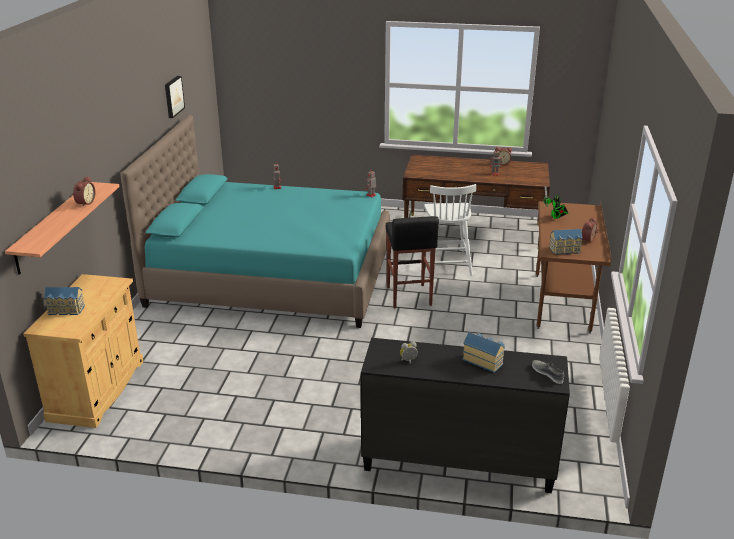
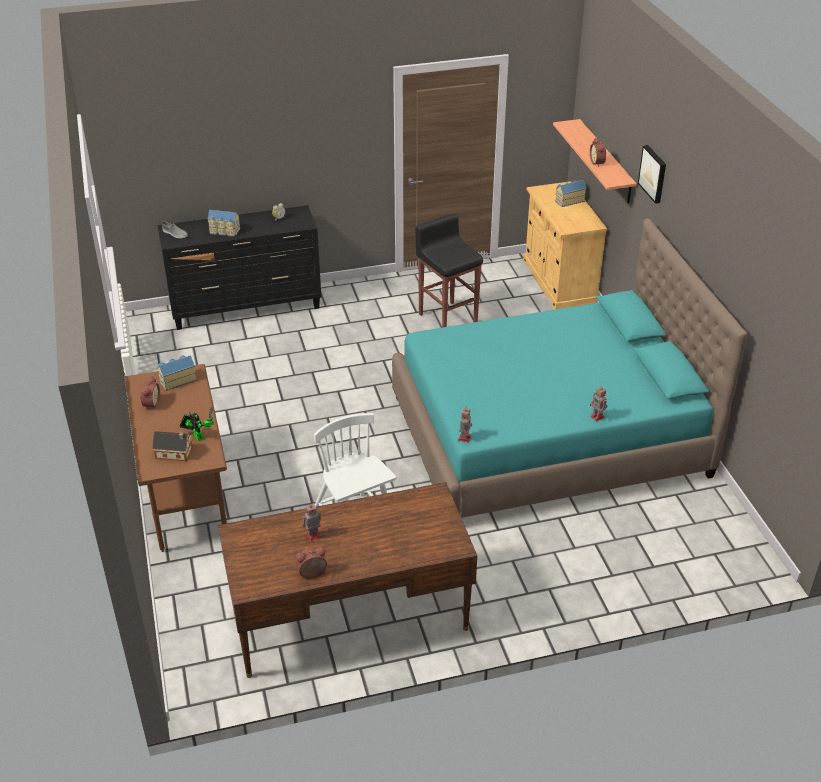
camera: 155 degrees right, 10 degrees up
(173, 96) = (750, 290): picture -> picture (653, 173)
(408, 296) = (372, 453): black stool -> black stool (448, 318)
(572, 212) = (175, 453): none -> toy house

